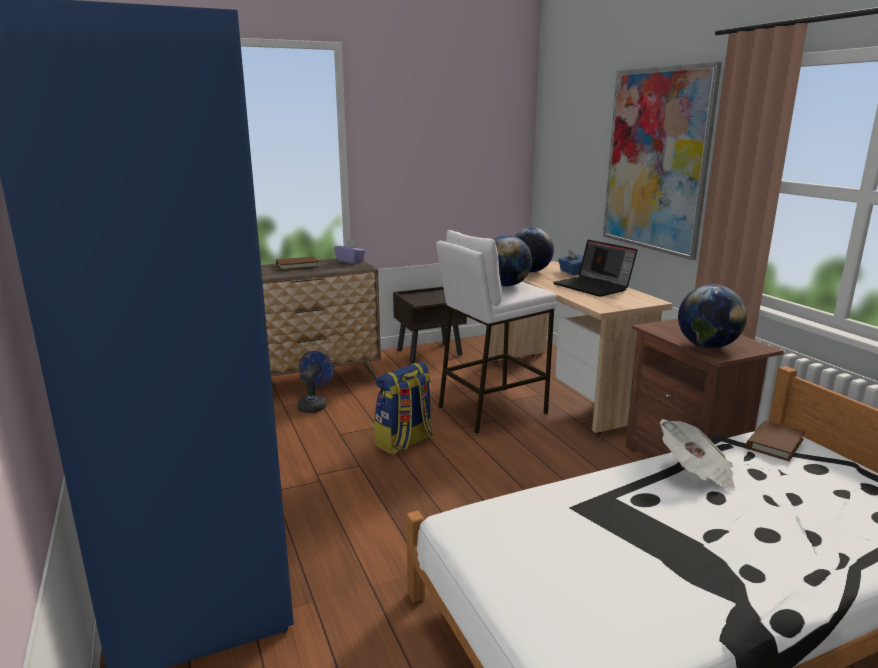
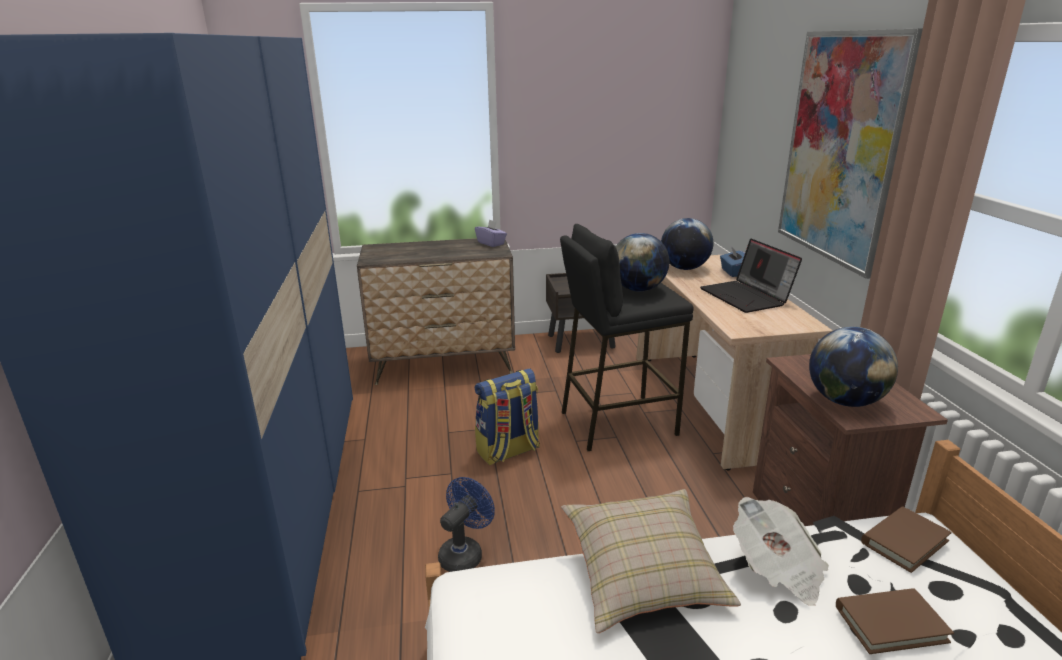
camera: 15 degrees right, 5 degrees up
(297, 266) = (434, 246): brown book -> brown book (890, 624)
(314, 405) = (437, 394): blue fan -> blue fan (464, 553)
(491, 410) = (617, 422): white stool -> black stool
(598, 492) = (643, 576): none -> beige pillow

